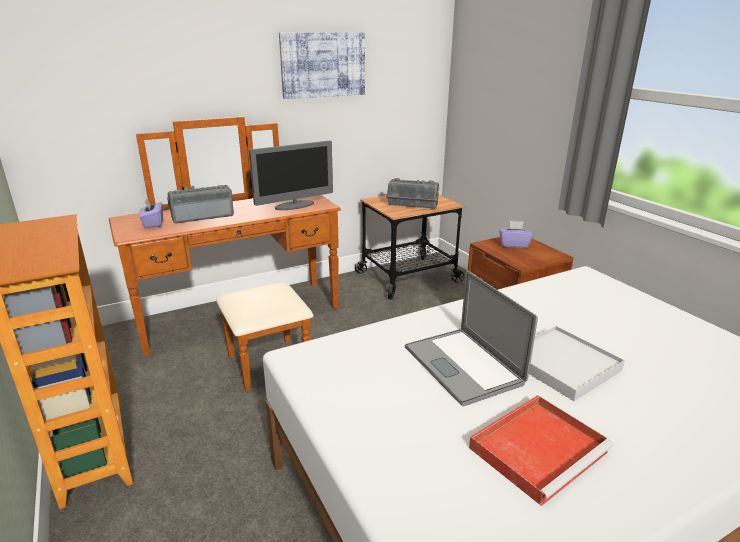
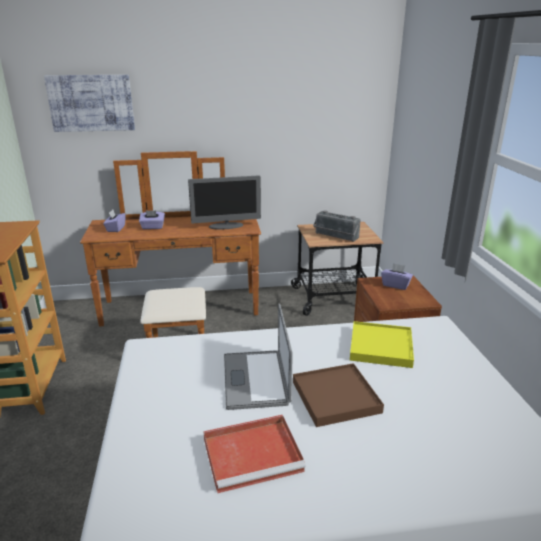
camera: 20 degrees right, 0 degrees up
(202, 216) = (152, 227): radio -> purple tissue box
(323, 65) = (268, 111): picture -> picture (91, 103)
(556, 306) = (380, 347): none -> yellow tray
(563, 365) = (335, 397): white tray -> brown tray

